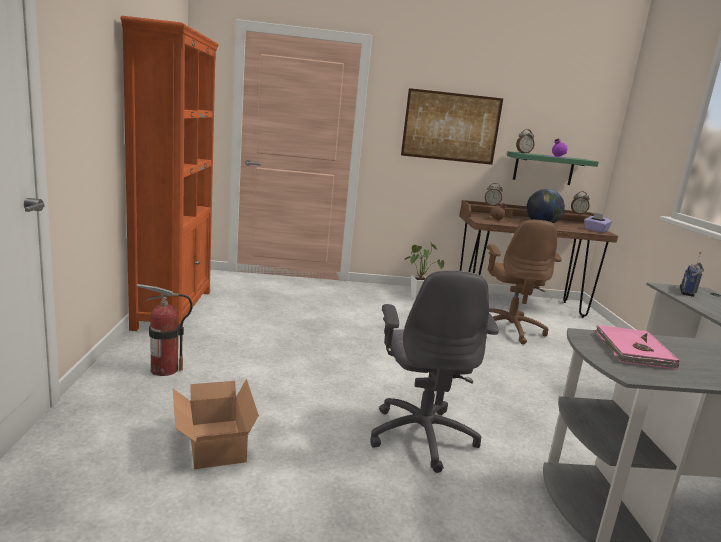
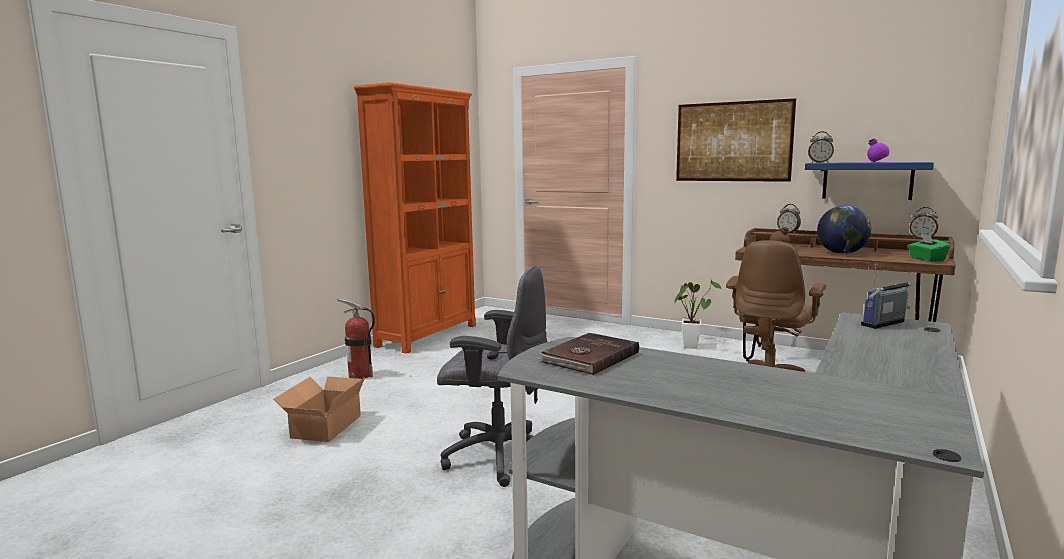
camera: 35 degrees right, 5 degrees down
(422, 435) = (497, 456): grey office chair -> grey office chair turned 105 degrees counterclockwise
(543, 168) = (867, 180): green shelf -> blue shelf
(595, 230) = (926, 259): purple tissue box -> green tissue box
(632, 350) = (589, 357): pink book -> brown book

